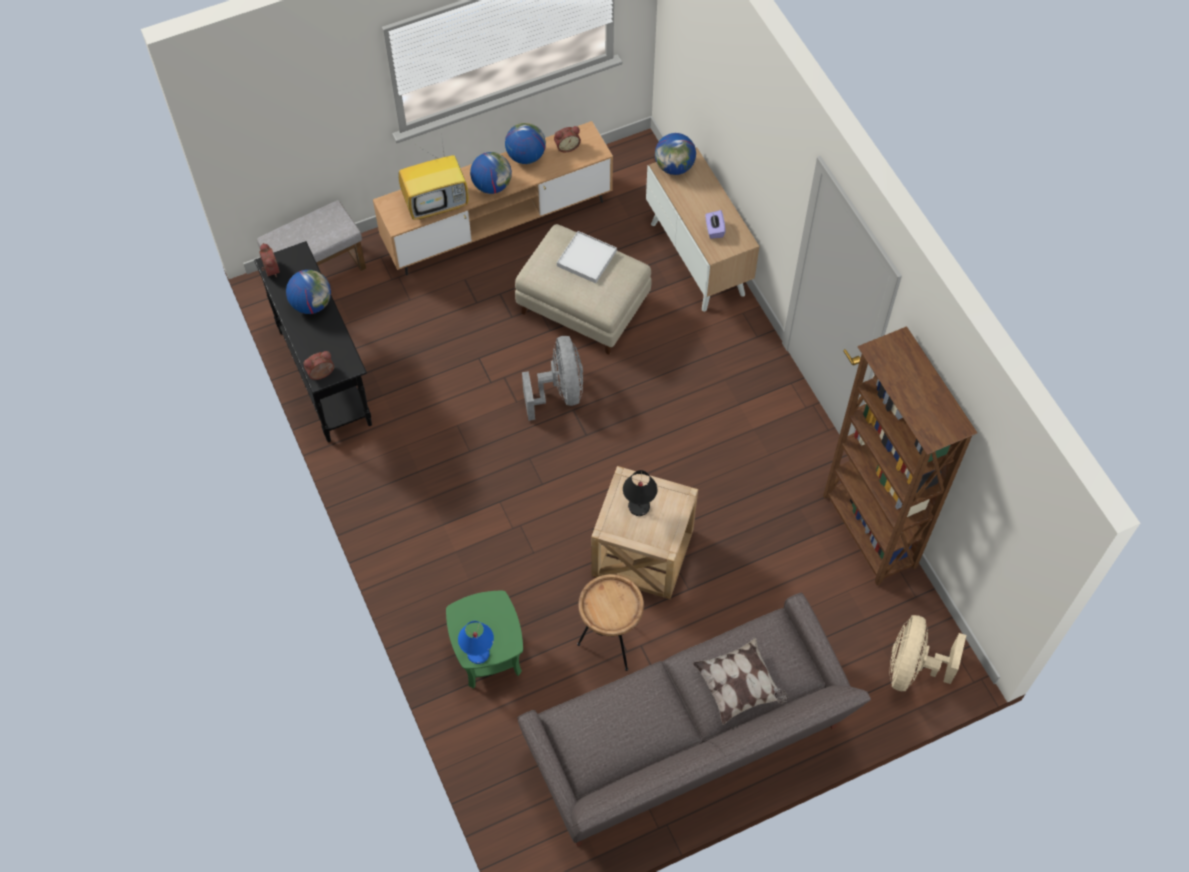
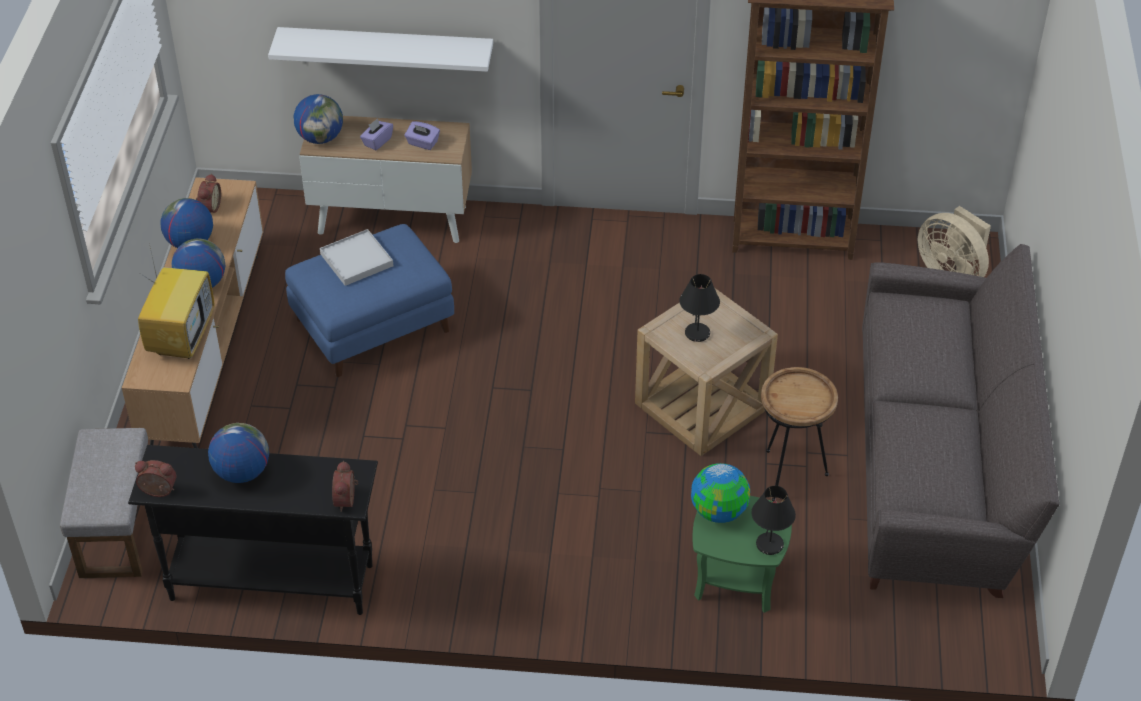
camera: 60 degrees left, 15 degrees down
(478, 654) = (770, 545): blue table lamp -> black table lamp
(490, 606) = (719, 511): none -> globe
(559, 392) = (462, 389): grey fan -> none
(582, 306) = (372, 327): beige ottoman -> blue ottoman
(695, 202) = (377, 141): none -> purple tissue box
(736, 149) = (386, 48): none -> white shelf
(739, 687) = (942, 351): pillow -> none

